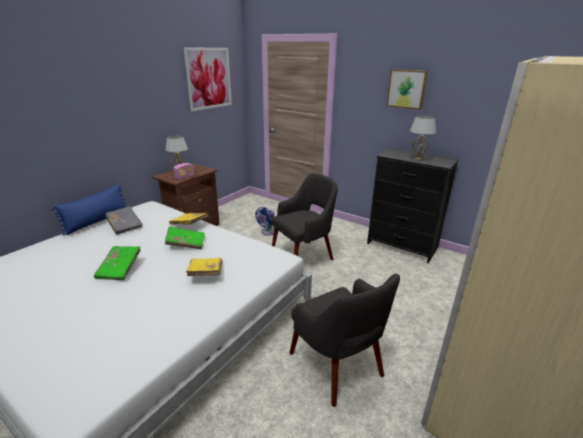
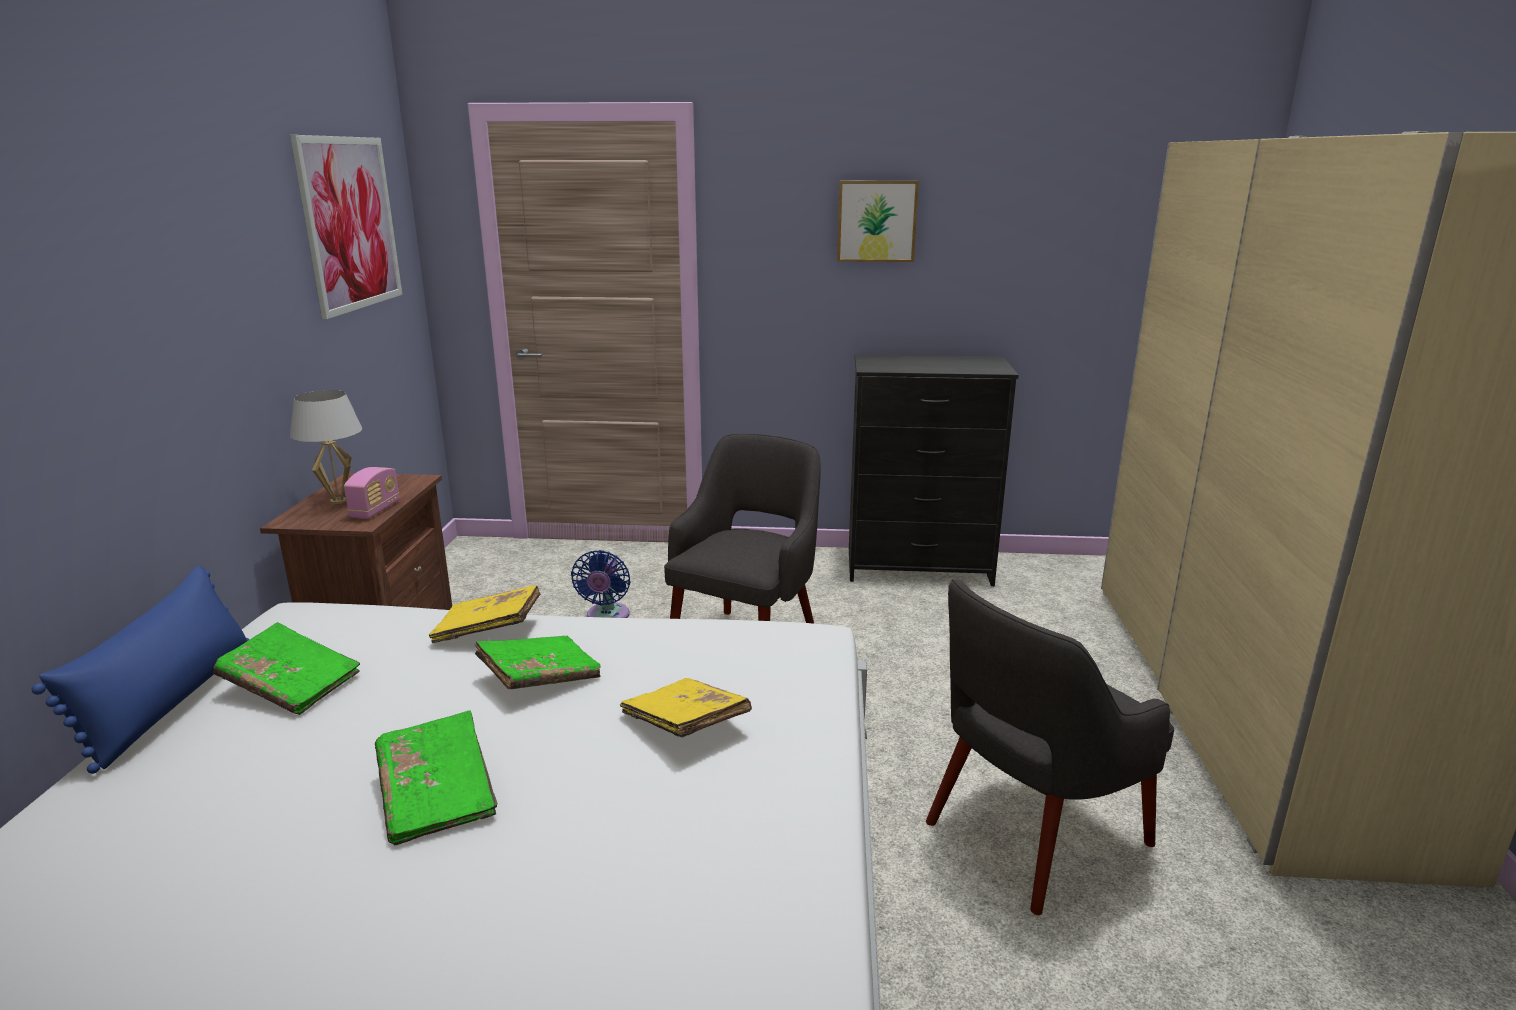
camera: 30 degrees left, 5 degrees down
(125, 225) = (291, 685): grey book -> green book
(337, 365) = (1034, 834): grey armchair -> grey armchair turned 120 degrees clockwise
(418, 158) = (938, 366): white table lamp -> none

